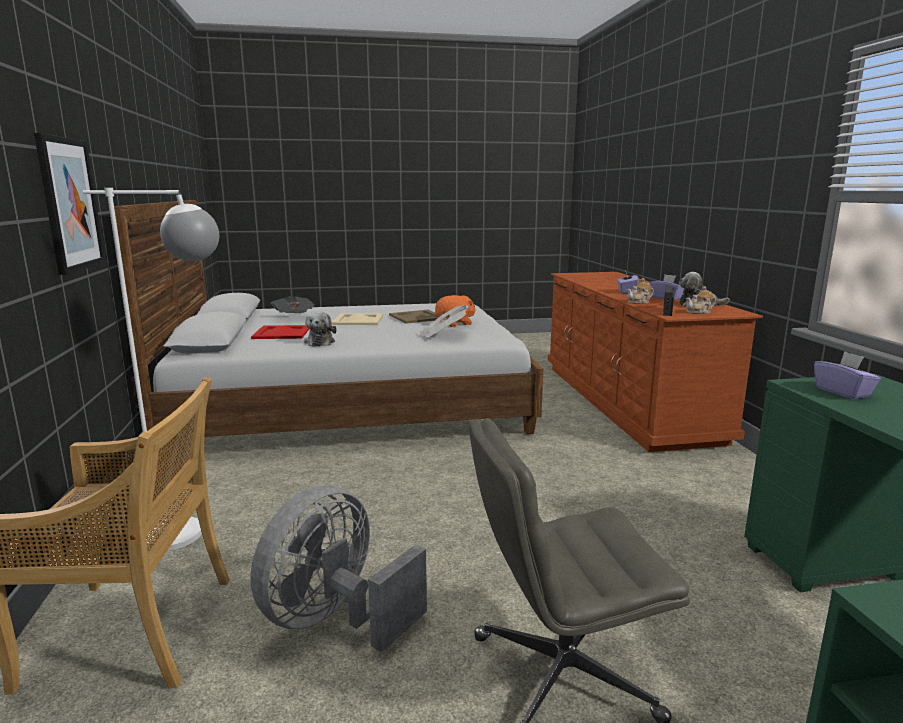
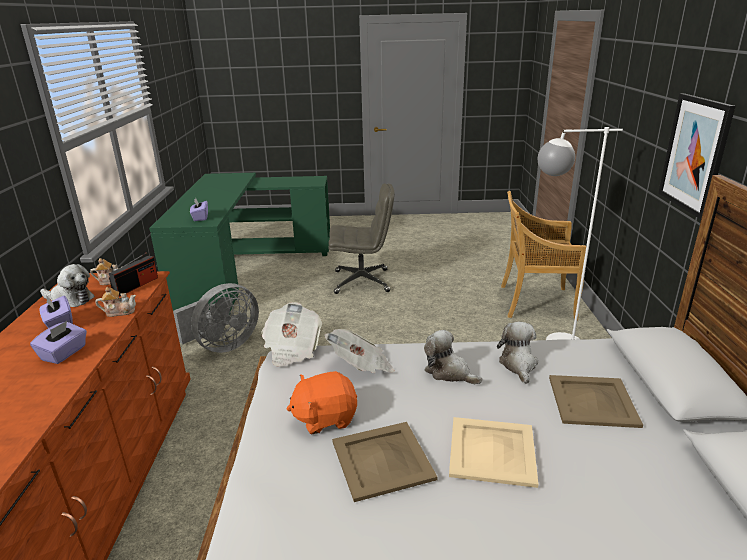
camera: 170 degrees left, 10 degrees up
(281, 332) = (593, 401): red tray -> beige tray
(294, 317) = (634, 494): newspaper -> newspaper (292, 349)
(335, 619) = (448, 301): grey fan -> grey fan (223, 346)
(376, 337) = (449, 372): none -> plush toy

